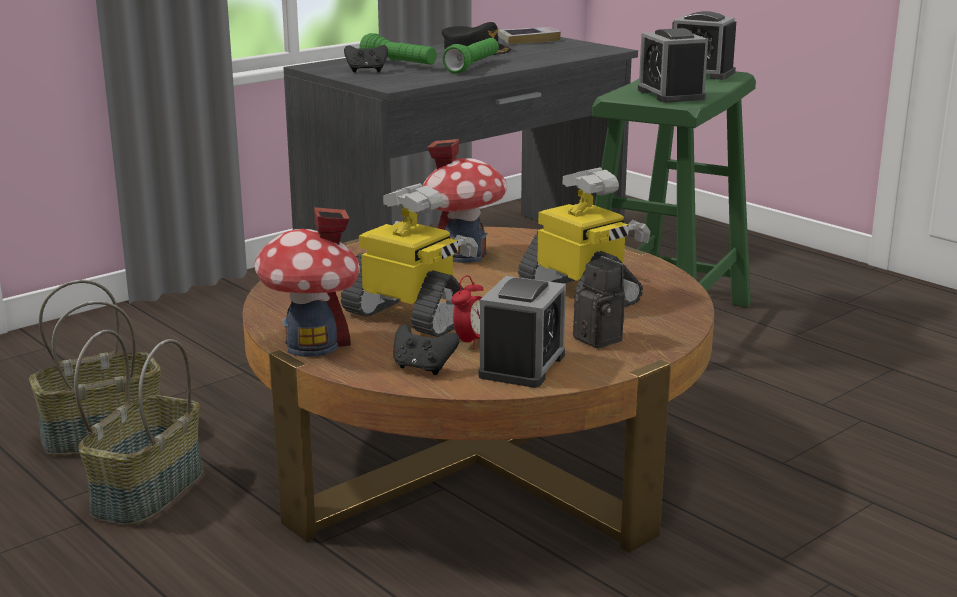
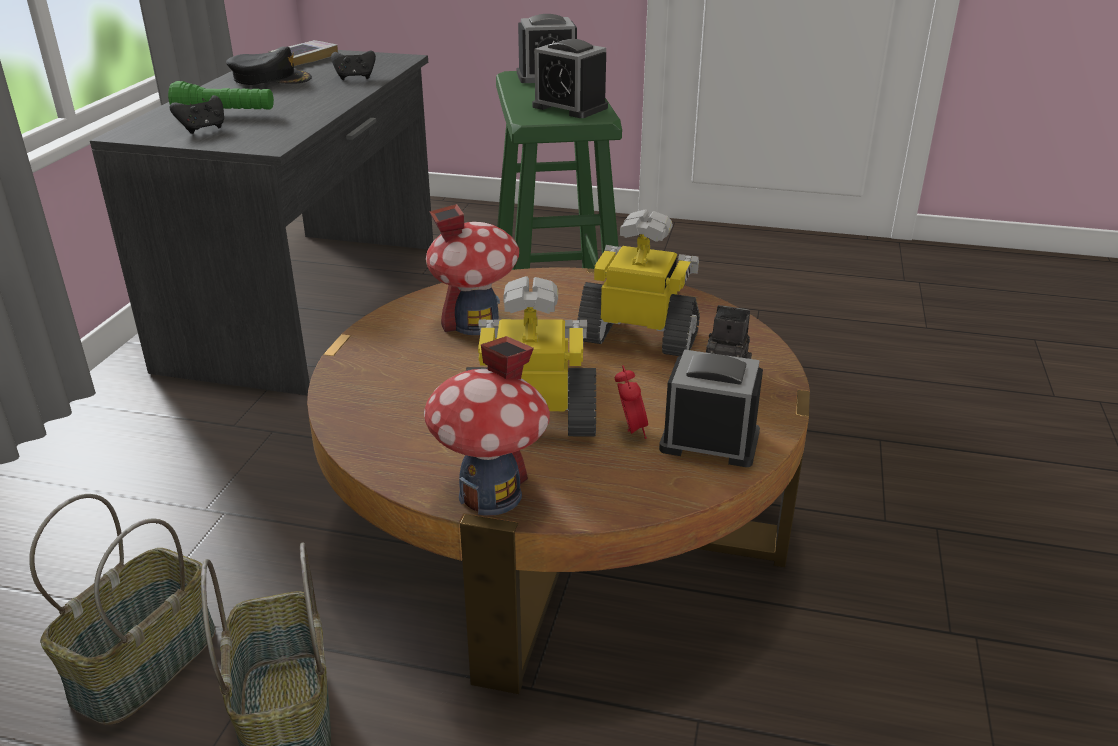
camera: 35 degrees left, 10 degrees up
(423, 368) = (633, 480): black game controller -> black game controller (355, 78)
(473, 66) = (308, 102): green flashlight -> none
(522, 365) = (709, 441): alarm clock -> alarm clock turned 60 degrees counterclockwise

